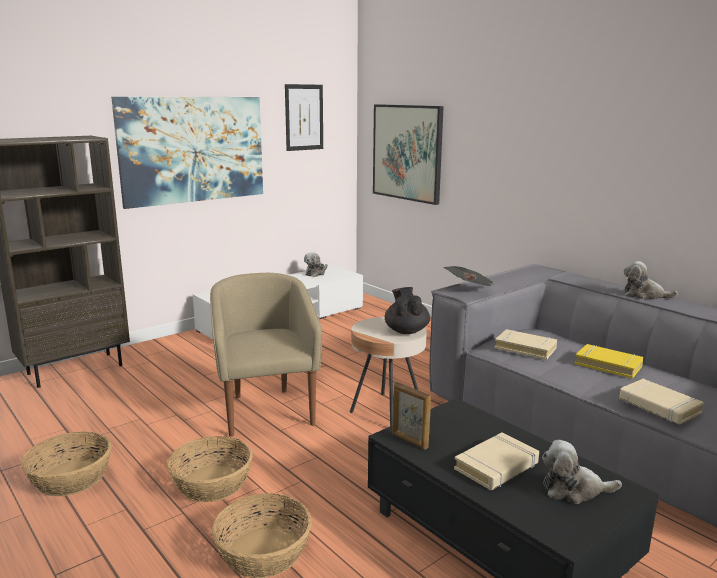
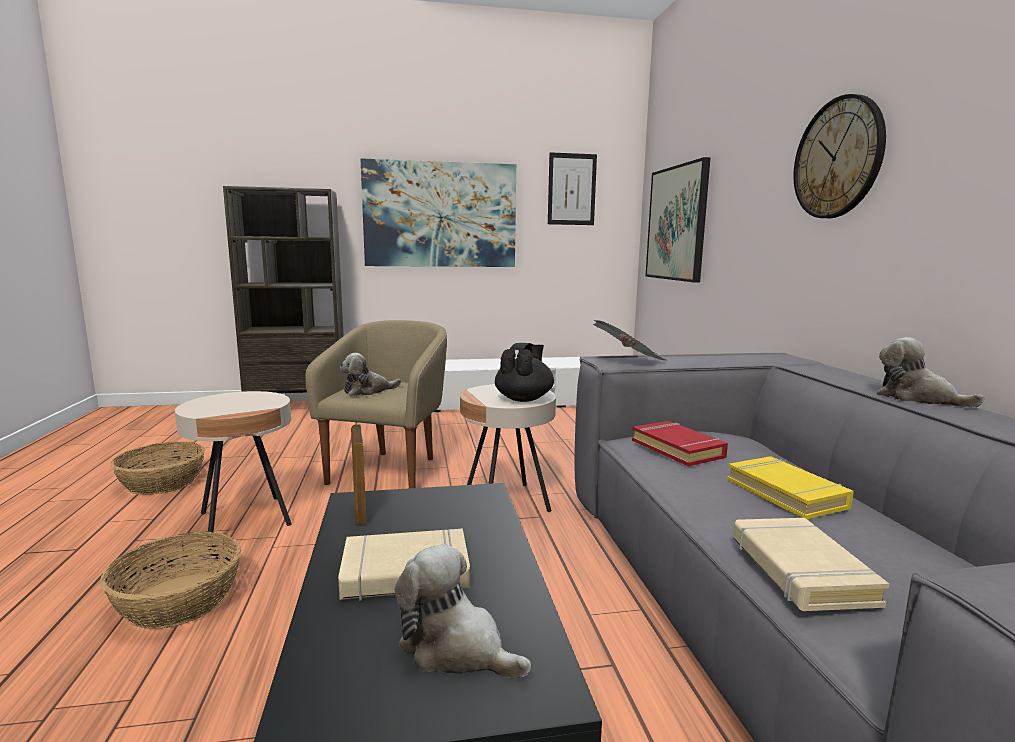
camera: 30 degrees right, 5 degrees down
(211, 483) = (245, 519): basket -> beige side table
(316, 273) = (569, 359): plush toy -> plush toy (367, 391)
(525, 348) = (678, 449): beige book -> red book
(567, 135) = (838, 158): none -> wall clock

